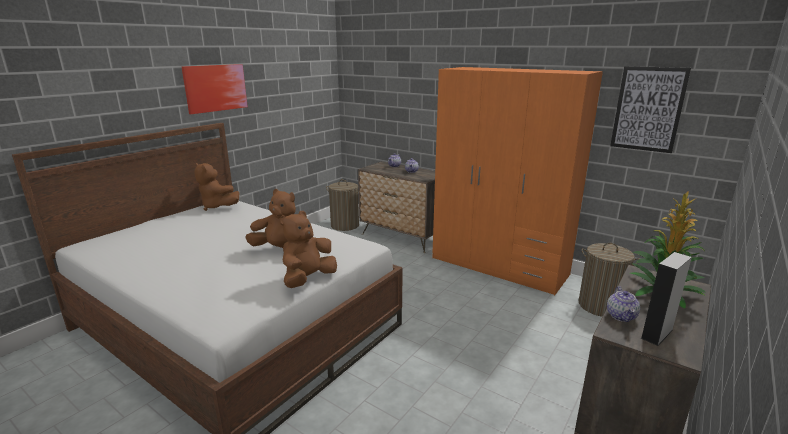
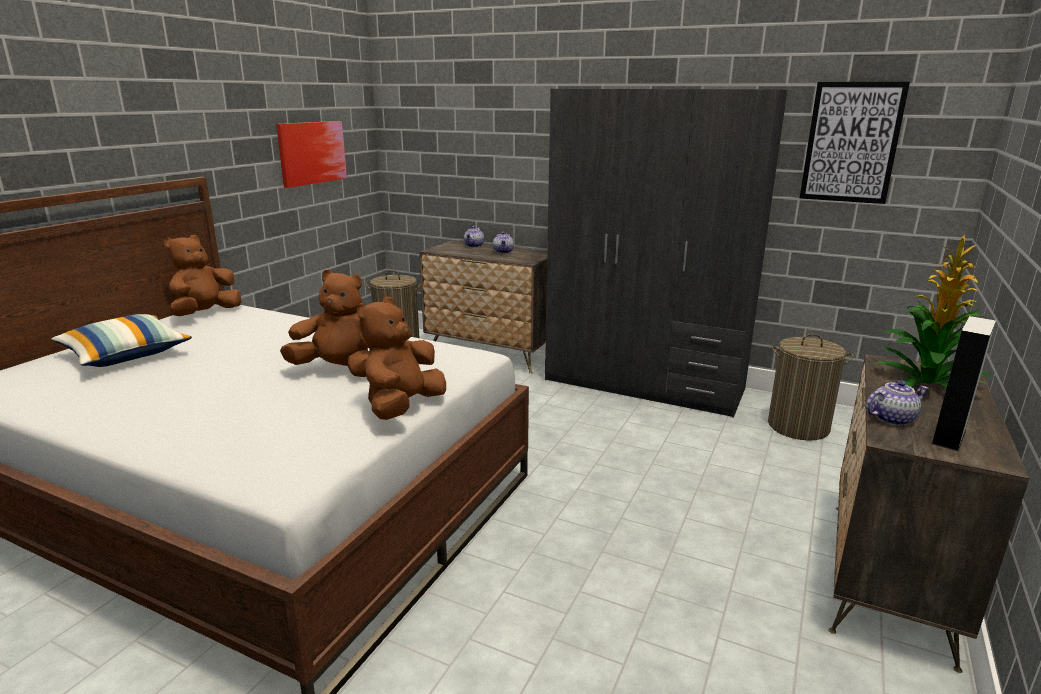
camera: 10 degrees left, 0 degrees up
(164, 232) = (126, 355): none -> pillow
(215, 88) = (190, 119): picture -> picture (312, 152)
(217, 206) = (205, 314): brown plush toy -> brown plush toy turned 90 degrees clockwise
(499, 266) = (644, 384): orange wardrobe -> grey wardrobe
(621, 316) = (892, 418): teapot -> teapot turned 105 degrees counterclockwise

